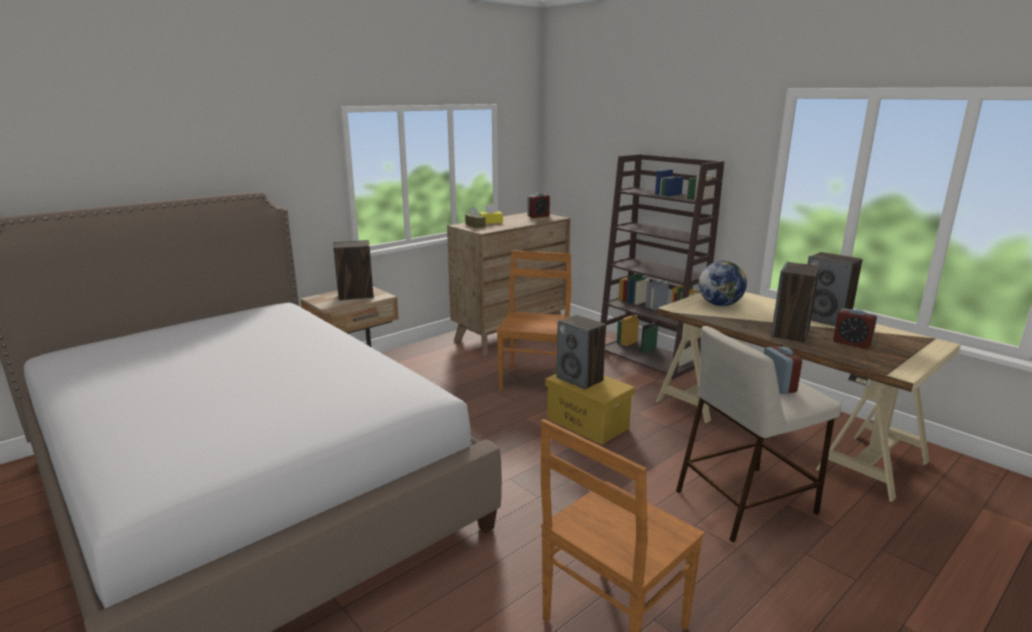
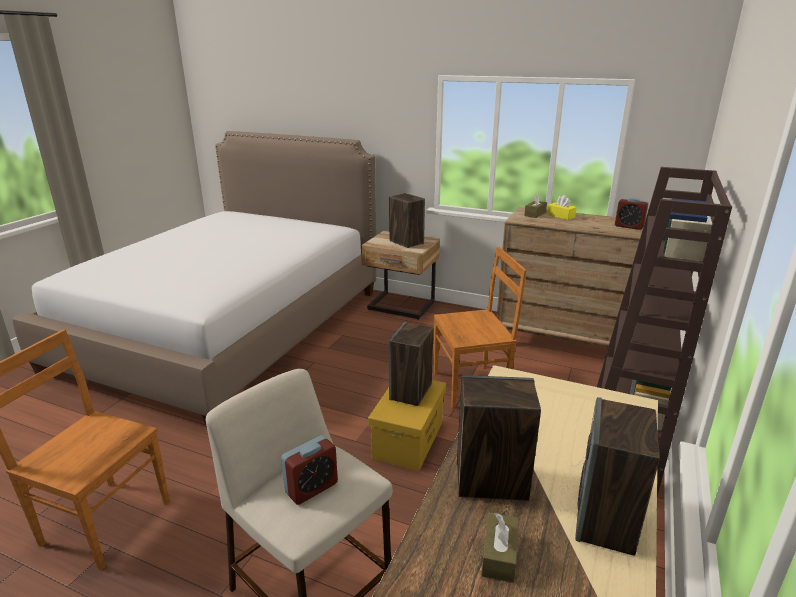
camera: 65 degrees right, 5 degrees up
(719, 304) = (559, 408): globe -> none
(851, 343) = (499, 555): alarm clock -> brown tissue box

